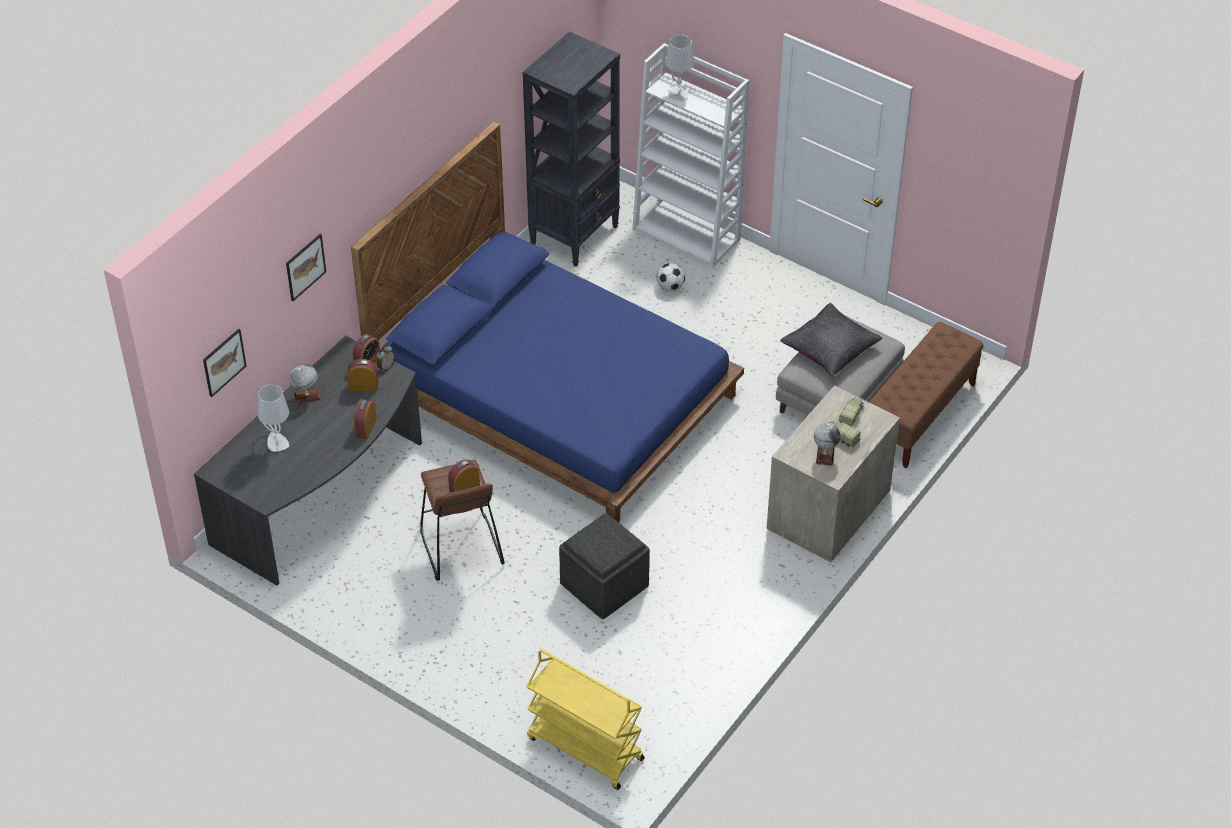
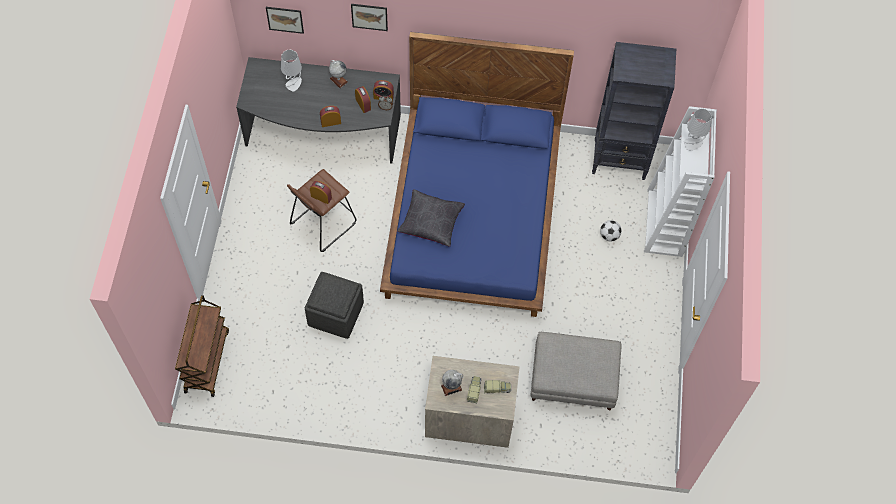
camera: 60 degrees right, 15 degrees up
(584, 748) = (206, 360): yellow cart -> brown cart
(830, 348) = (579, 352): black pillow -> black pillow (431, 222)
(919, 416) = (586, 438): brown bench -> none

